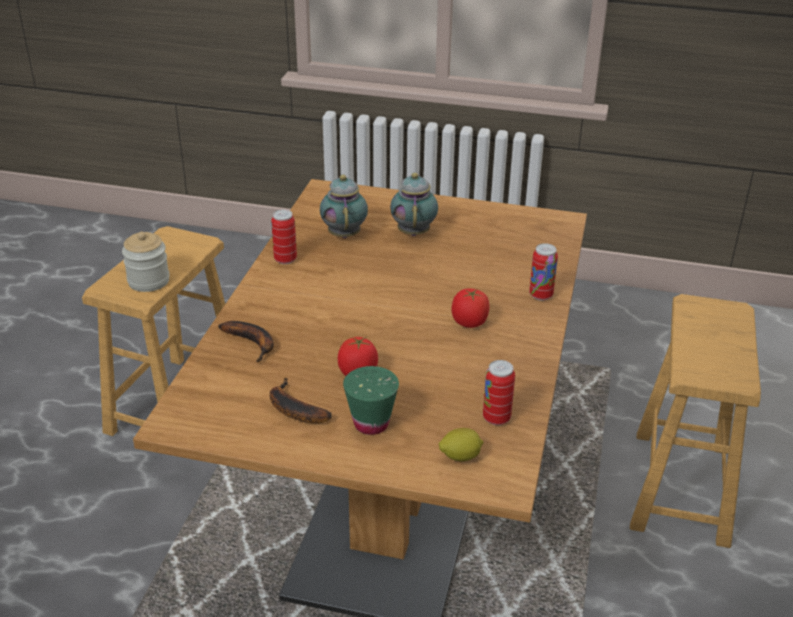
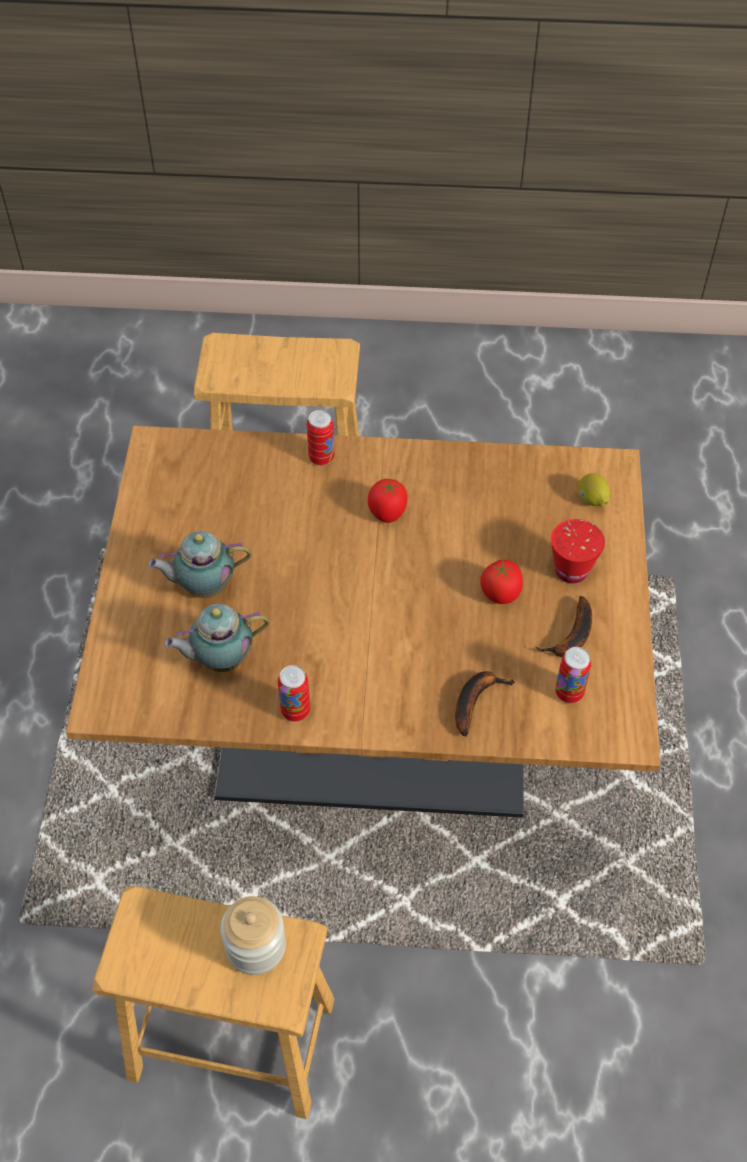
camera: 100 degrees left, 20 degrees up
(371, 424) = (571, 570): green cup -> red cup
(496, 418) = (532, 479): can -> can (569, 692)

